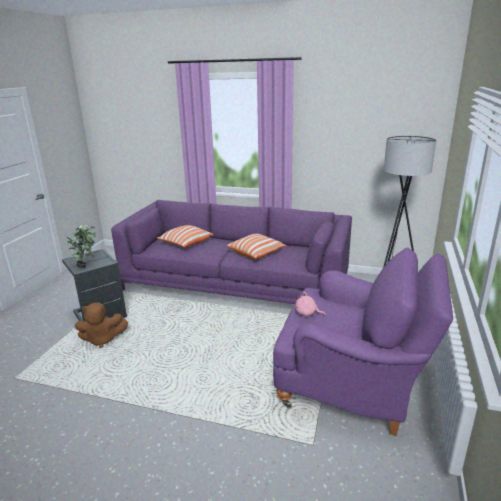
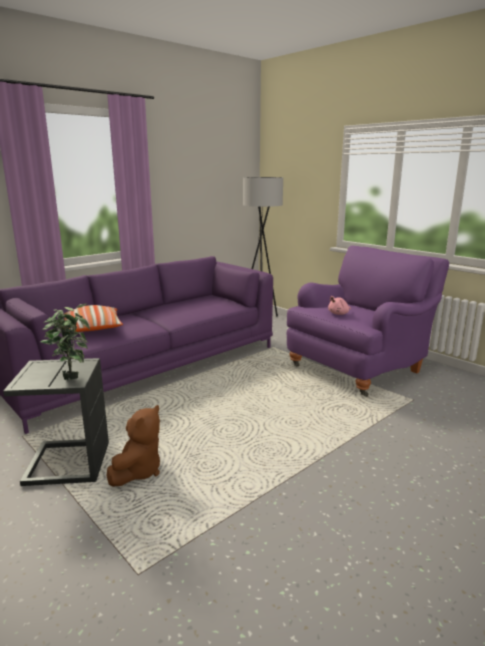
camera: 60 degrees left, 5 degrees down
(256, 253) = (182, 311): pillow -> none

